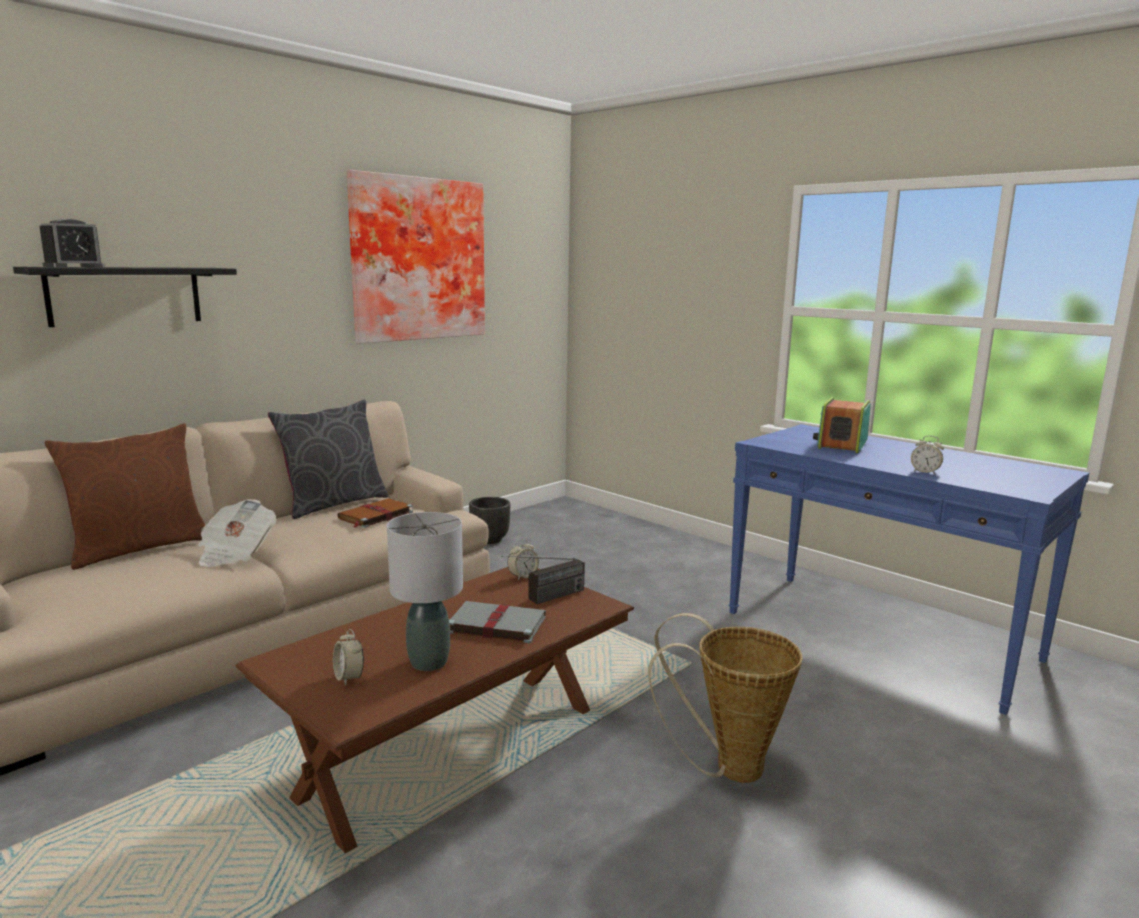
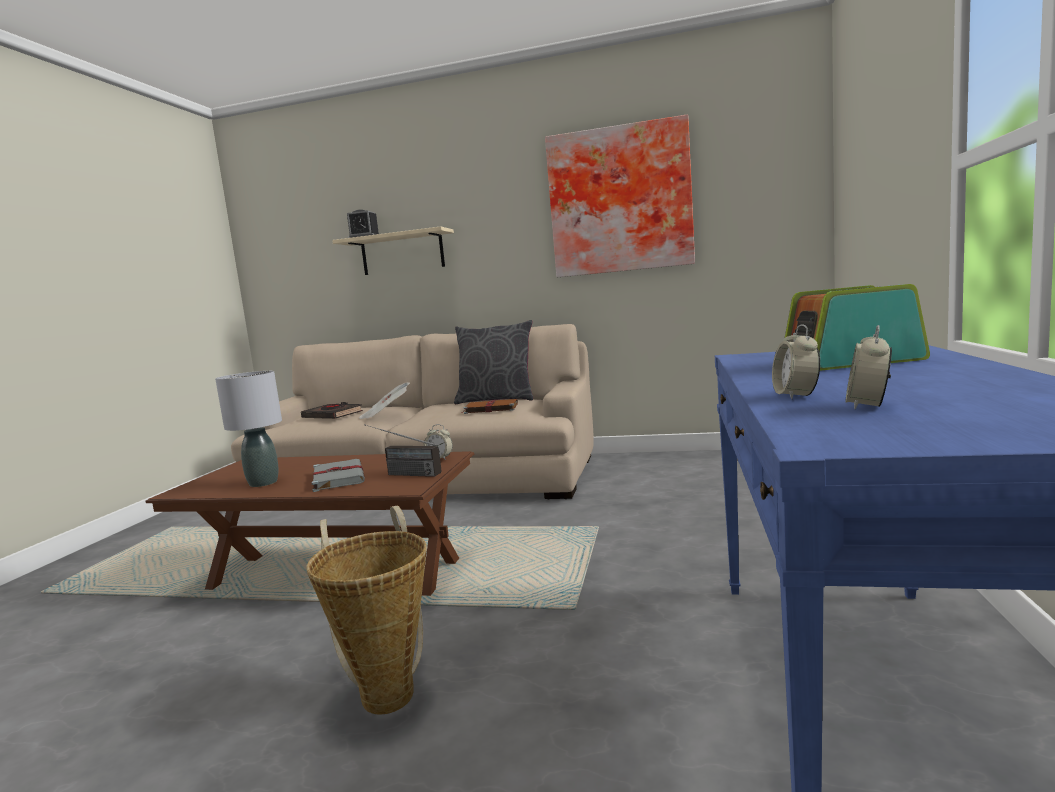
camera: 60 degrees right, 5 degrees down
(125, 295) = (402, 253): black shelf -> beige shelf
(129, 574) = (332, 415): none -> black book
(139, 548) = (370, 406): brown pillow -> none
(349, 677) = (233, 477): alarm clock -> alarm clock (867, 406)
(490, 540) = (672, 465): black planter -> none

